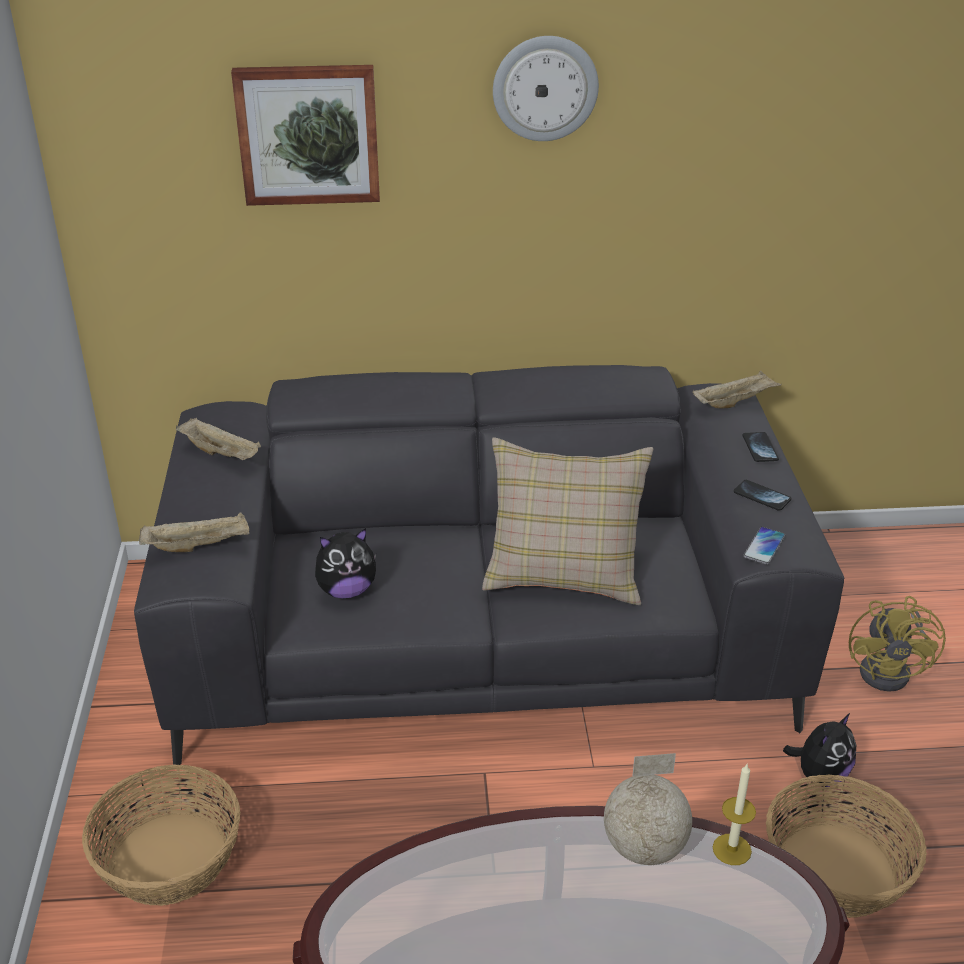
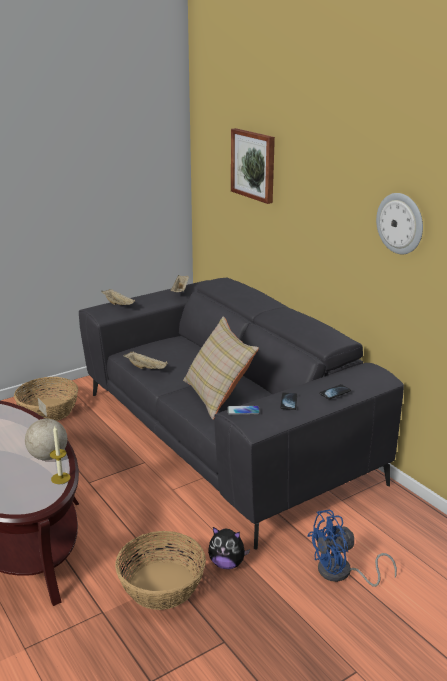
camera: 60 degrees right, 10 degrees down
(346, 590) = (154, 355): plush toy -> none
(545, 88) = (330, 164): wall clock -> wall clock (400, 223)
(734, 402) = (372, 377): beige tray -> beige tray (146, 368)
(892, 671) = (341, 573): yellow fan -> blue fan

